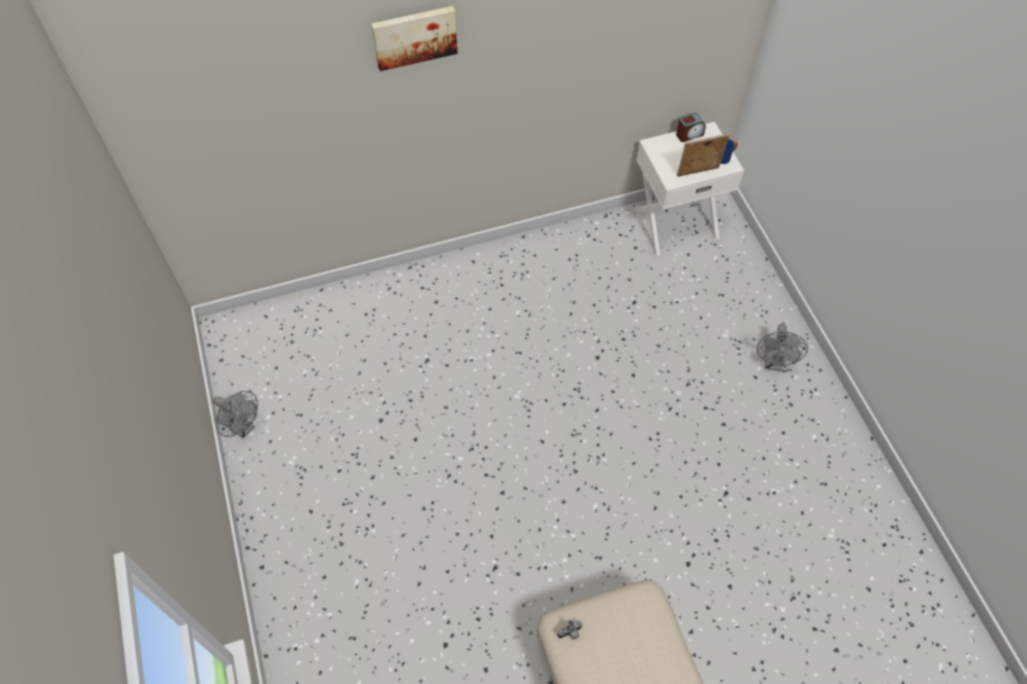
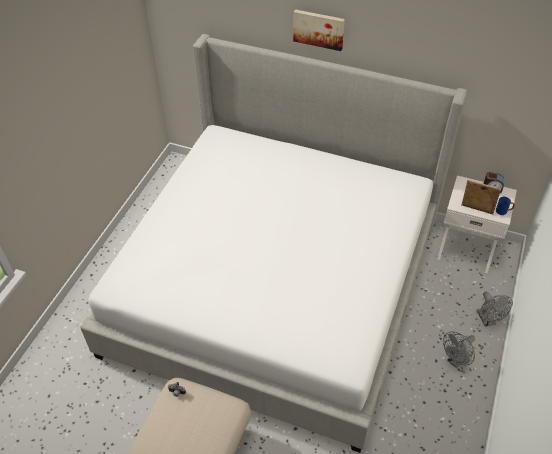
camera: 40 degrees right, 10 degrees down
(243, 428) = (143, 210): grey fan -> grey fan (487, 320)
(513, 410) = (276, 285): none -> bed

